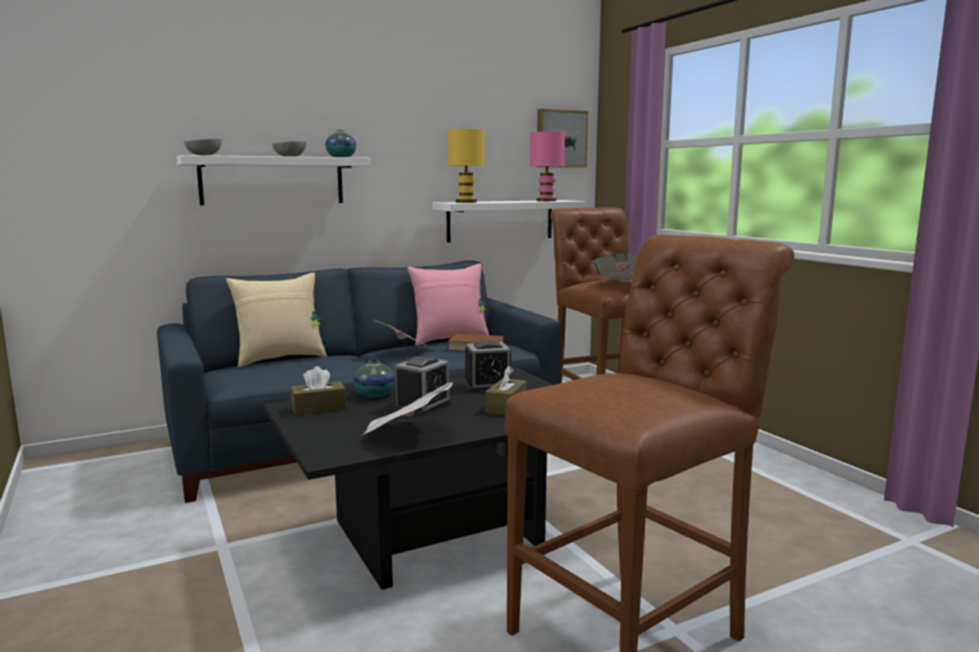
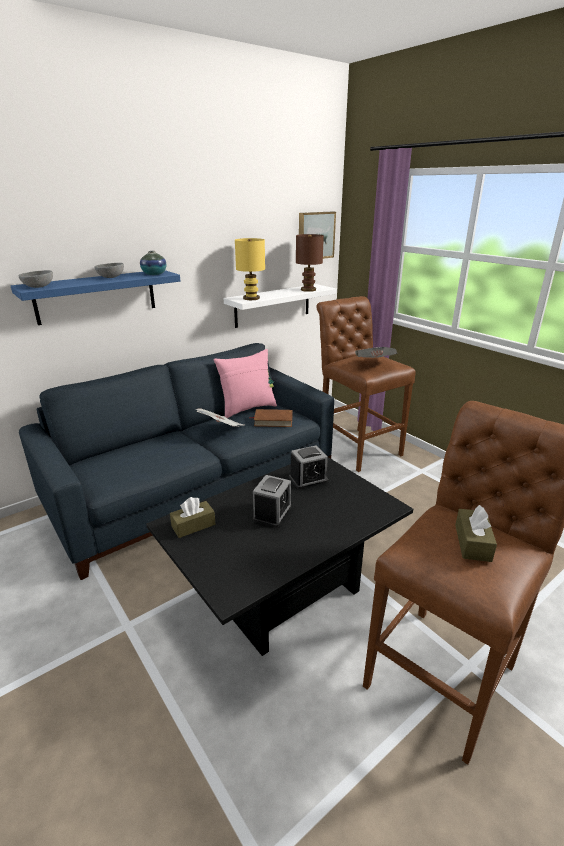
camera: 10 degrees left, 15 degrees up
(272, 181) = (96, 296): white shelf -> blue shelf
(280, 359) = (126, 446): beige pillow -> none
(375, 395) = (229, 501): vase -> none
(405, 433) = (275, 554): newspaper -> none
(506, 406) = (333, 507): brown tissue box -> brown tissue box (472, 543)
(546, 201) = (308, 290): pink table lamp -> brown table lamp

